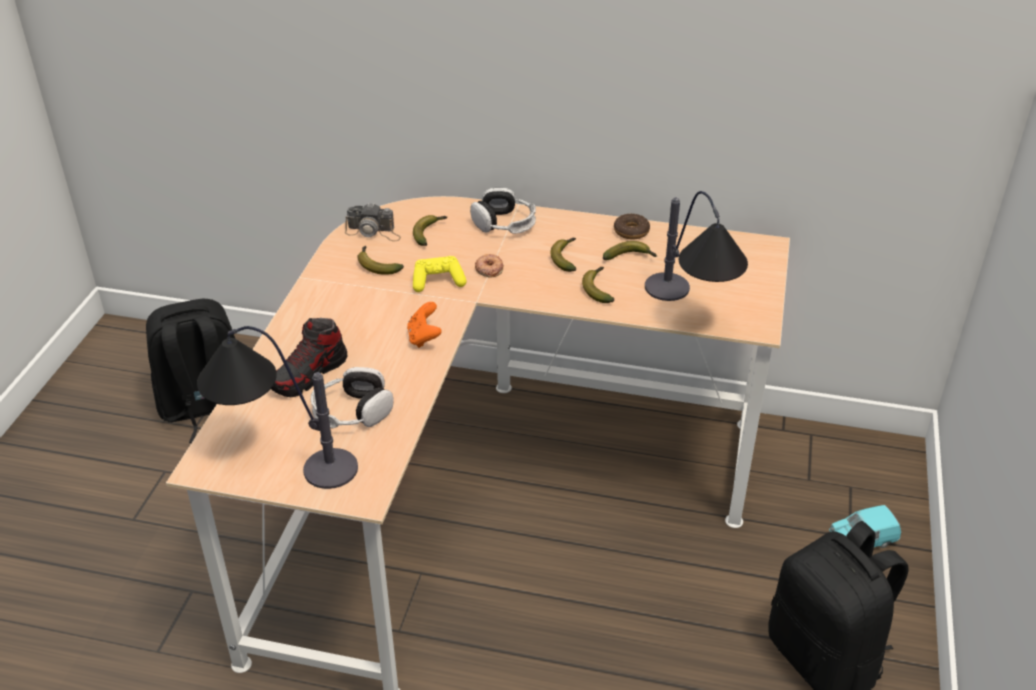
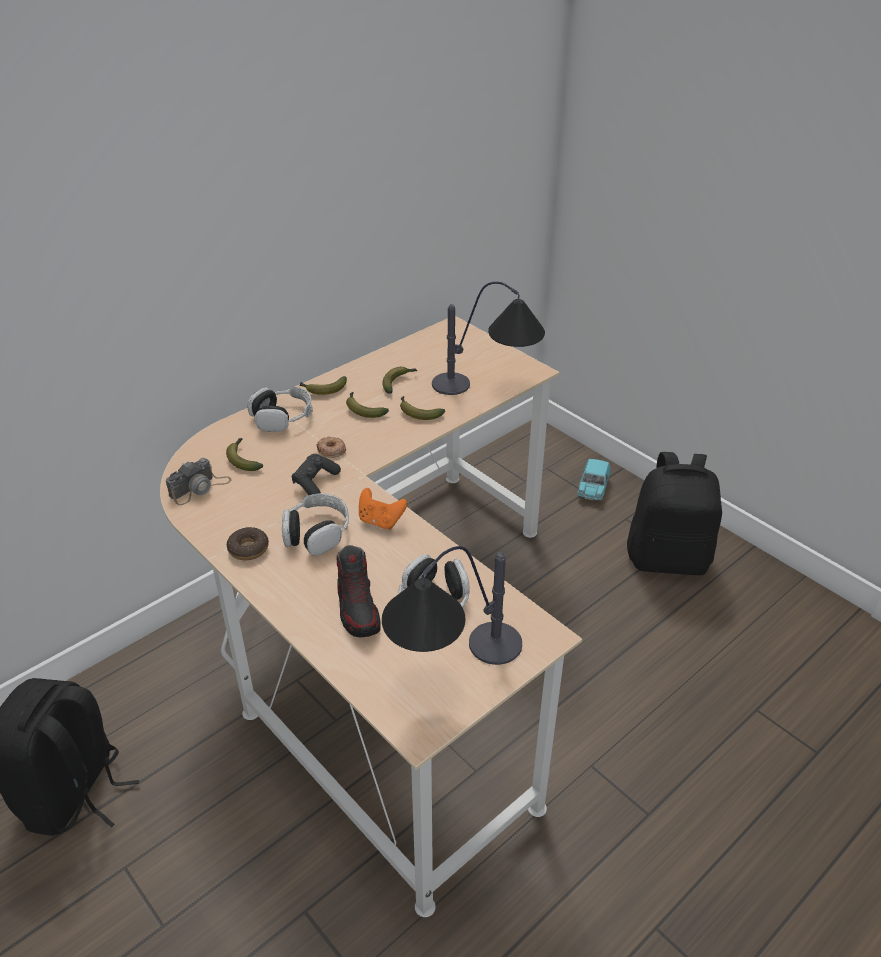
camera: 55 degrees left, 0 degrees up
(376, 265) = (250, 506): banana -> banana (323, 390)
(376, 312) = (316, 533): none -> headphones
(438, 281) = (315, 483): yellow game controller -> black game controller
(631, 231) = (368, 368): donut -> donut (248, 548)

